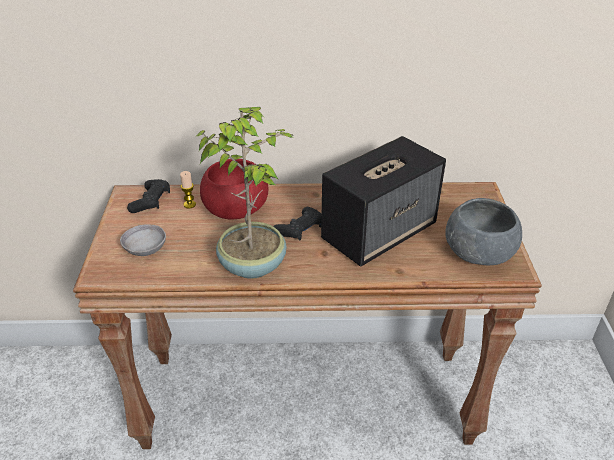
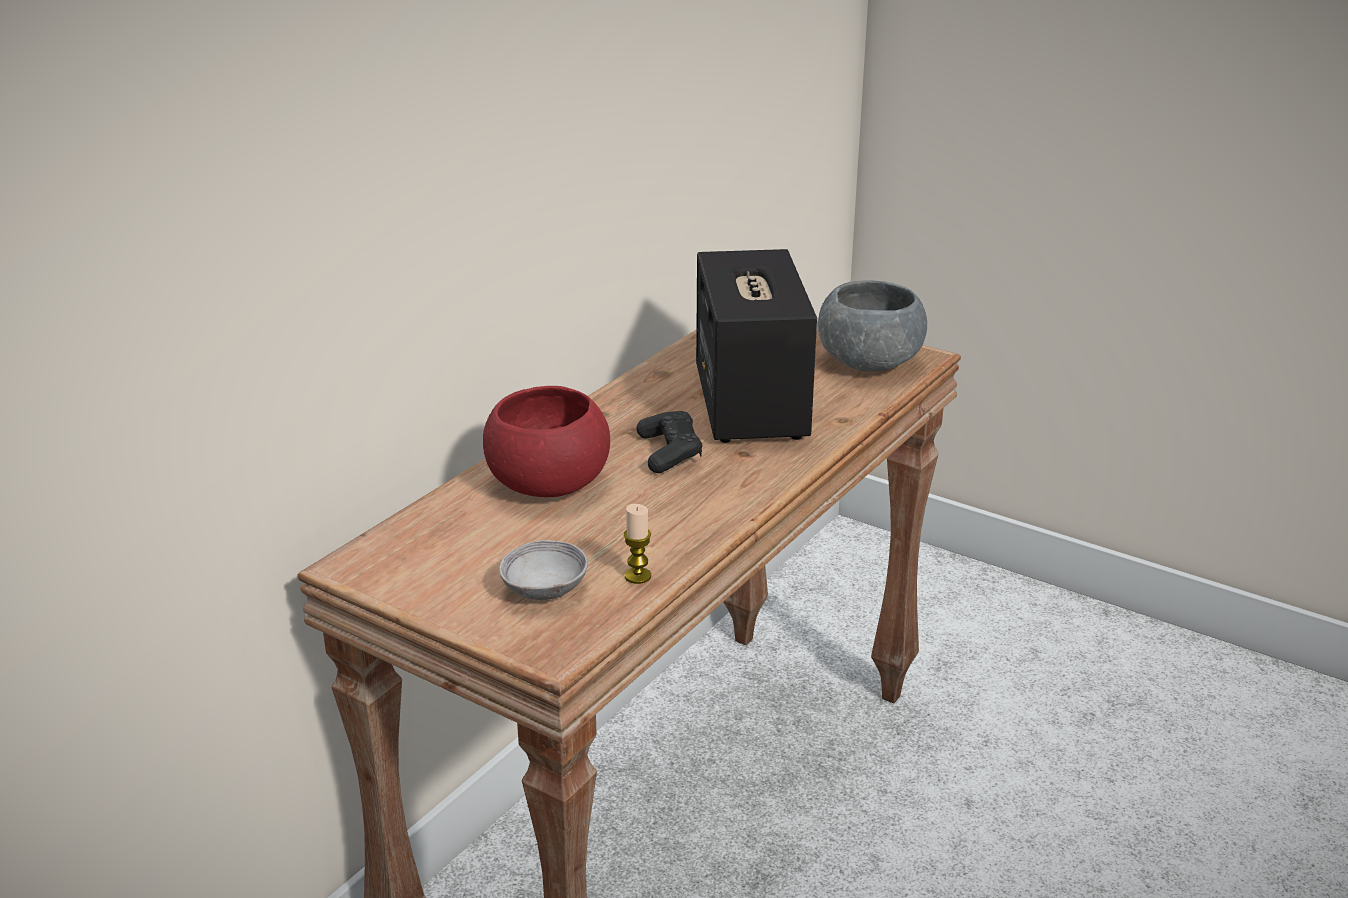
camera: 55 degrees left, 10 degrees down
(151, 202) = (413, 549): black game controller -> none
(189, 204) = (476, 517): candle -> candle (638, 576)
(253, 264) = (701, 511): potted plant -> none

